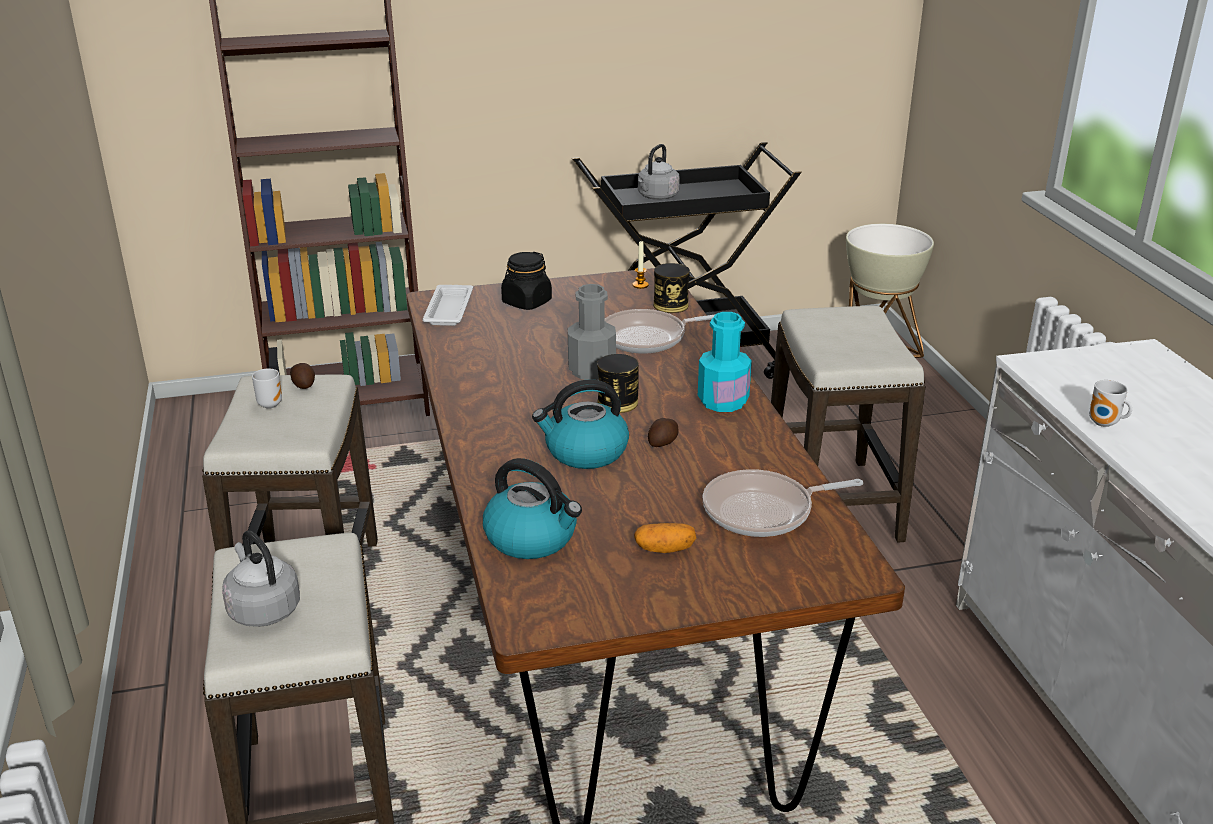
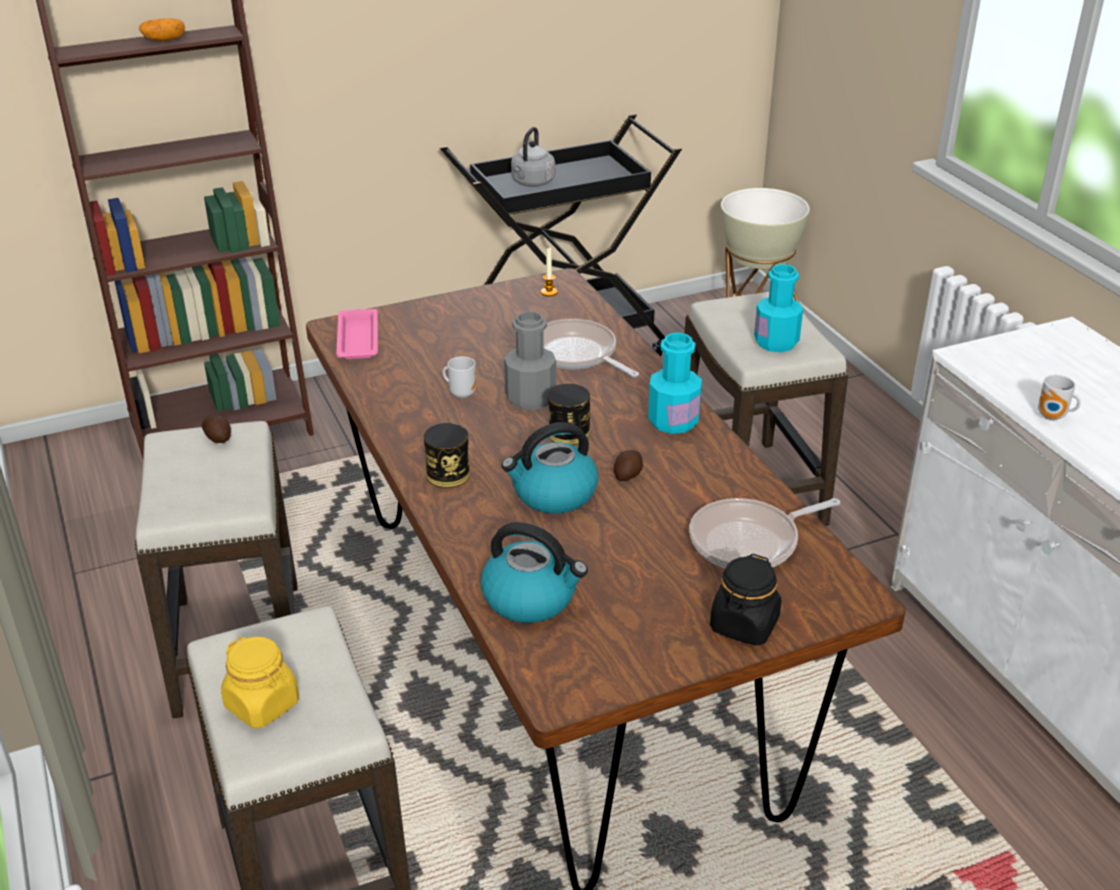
camera: 10 degrees left, 5 degrees up
(262, 609) = (262, 705): grey kettle -> yellow jar
(269, 404) = (188, 464): mug -> mug (461, 393)
(449, 309) = (358, 338): white tray -> pink tray
(526, 302) = (437, 323): black jar -> black jar (744, 625)
(648, 338) = (576, 354): frying pan -> frying pan turned 75 degrees clockwise
(664, 549) = (666, 595): potato -> potato (164, 39)
(670, 305) = (587, 313): can -> can (448, 474)
(856, 349) = (776, 342): none -> turquoise bottle

